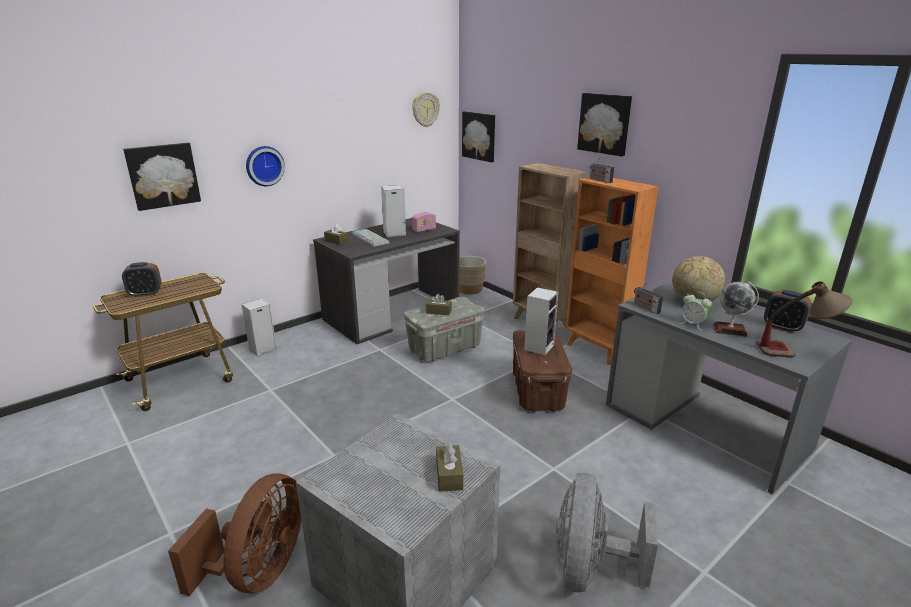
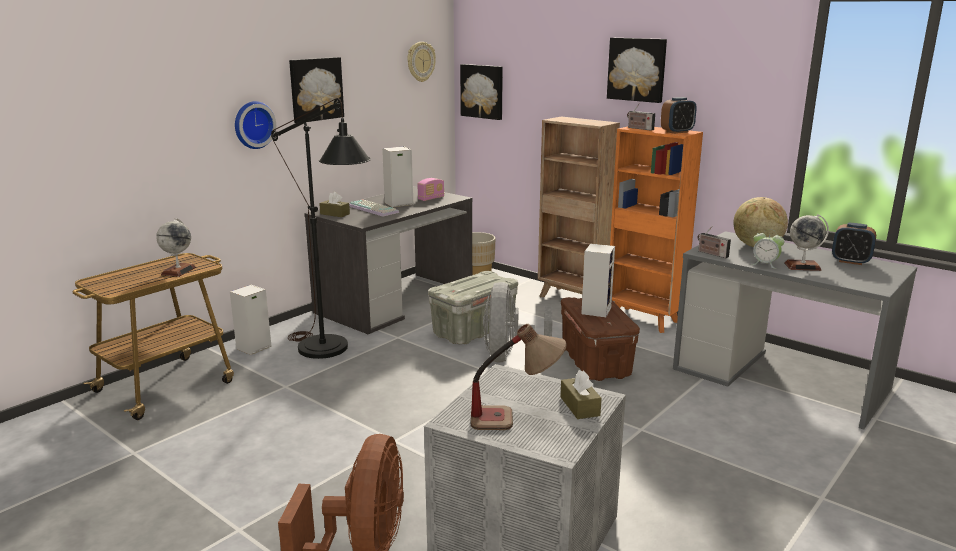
camera: 10 degrees left, 5 degrees down
(145, 294) = (130, 276): alarm clock -> alarm clock (677, 132)
(163, 175) = (145, 135): picture -> picture (315, 89)
(184, 291) = (178, 271): none -> globe
(321, 359) = (331, 352): none -> black floor lamp
(438, 311) = (468, 286): brown tissue box -> none
(590, 570) = (712, 508): grey fan -> grey fan (510, 357)
(794, 351) = (869, 279): table lamp -> table lamp (516, 420)

